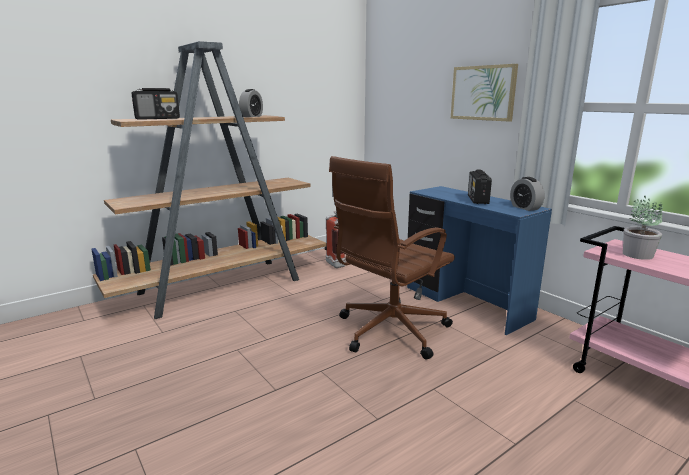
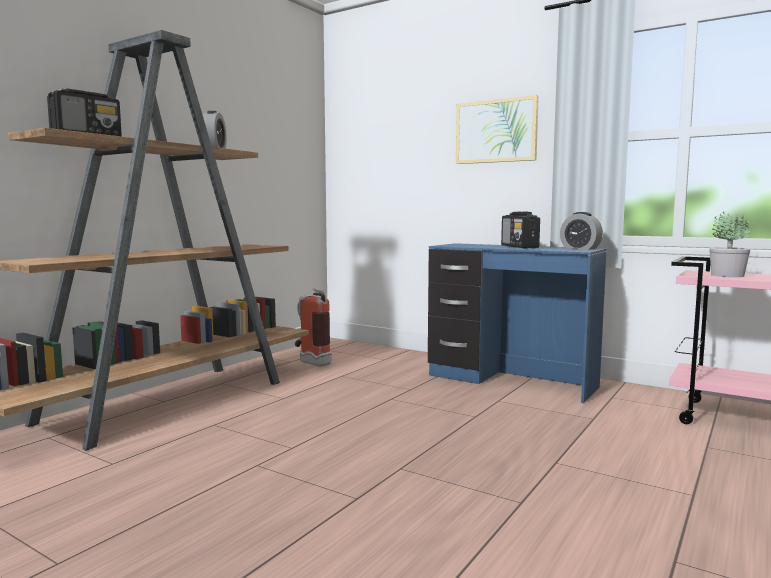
camera: 20 degrees left, 10 degrees down
(389, 331) = (449, 417): brown office chair -> none

